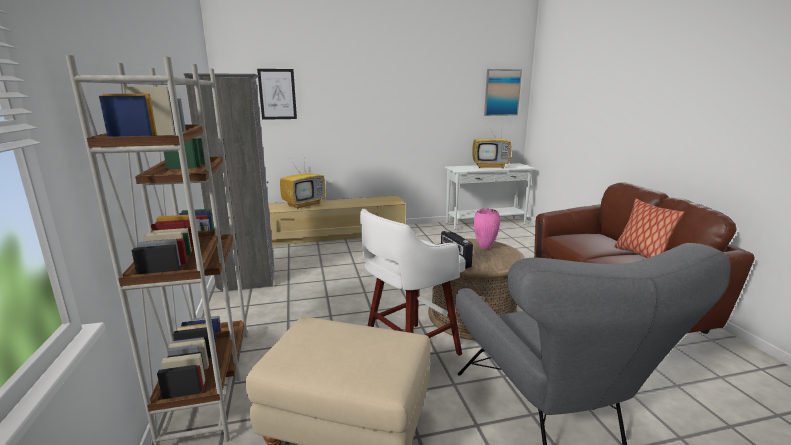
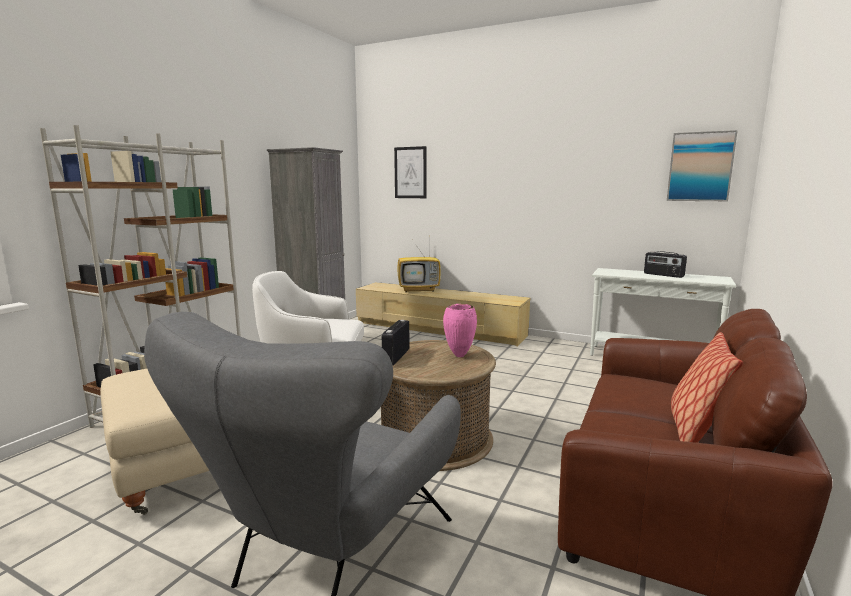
camera: 40 degrees right, 5 degrees down
(490, 166) = (663, 275): television -> radio

